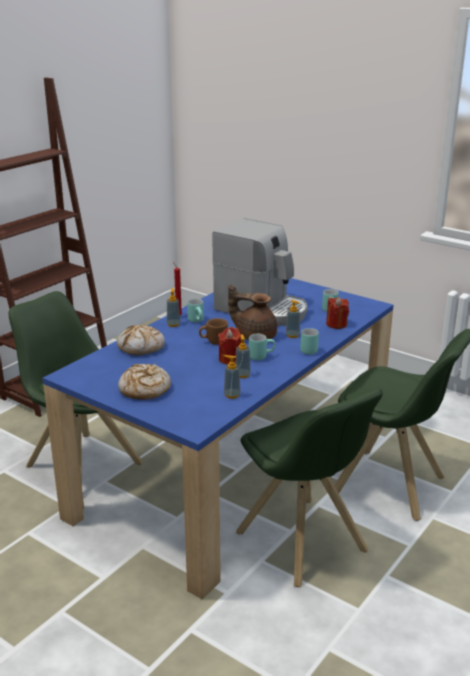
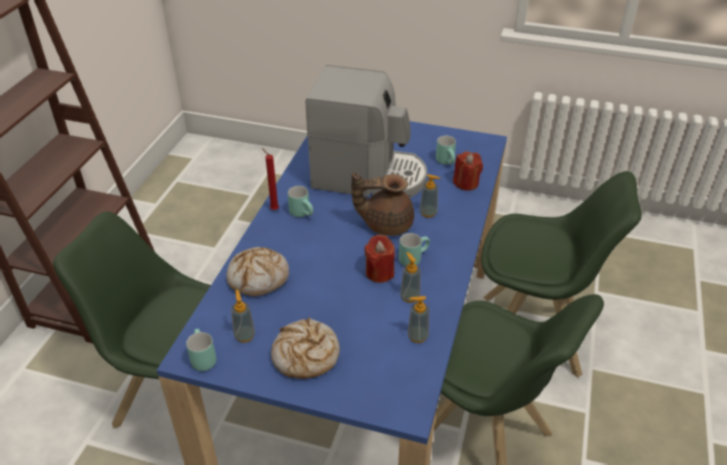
camera: 20 degrees left, 15 degrees up
(173, 324) = (276, 226): soap dispenser -> soap dispenser (244, 336)
(213, 342) = (343, 246): brown mug -> none
(307, 349) = (458, 233): turquoise mug -> turquoise mug (201, 358)

